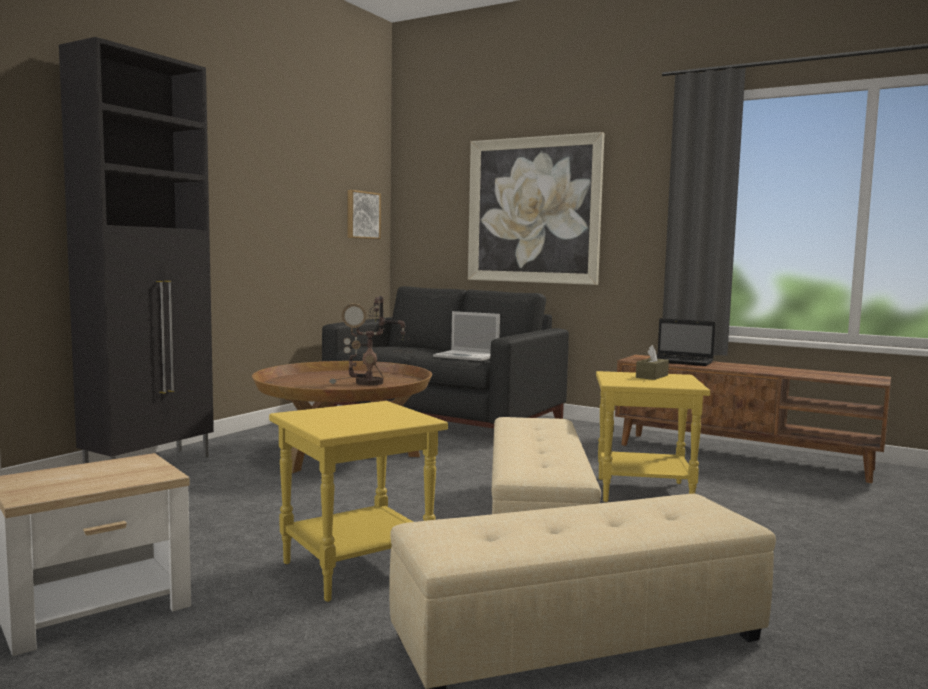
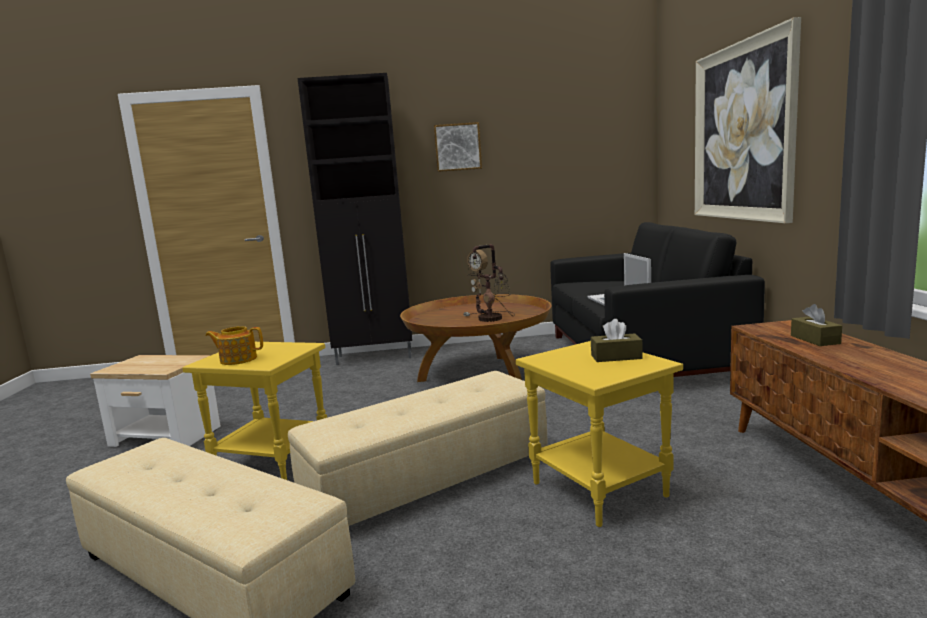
camera: 55 degrees right, 5 degrees up
(362, 215) = (612, 155): picture -> picture (457, 147)
(363, 423) = (238, 359): none -> teapot
(682, 361) = (815, 339): laptop -> brown tissue box

